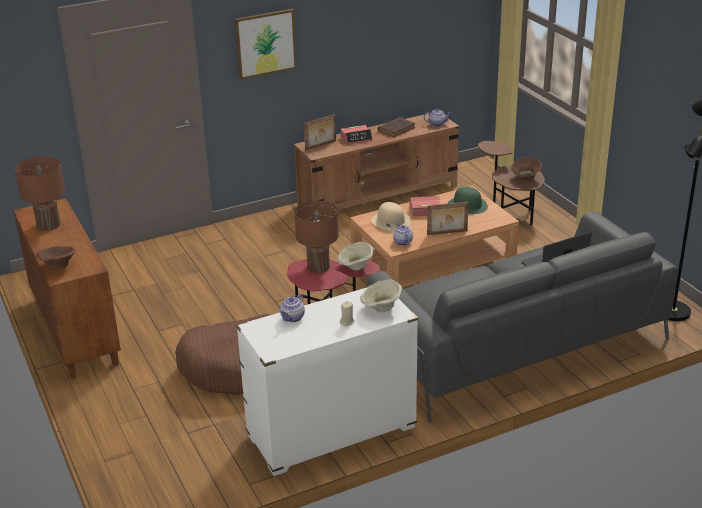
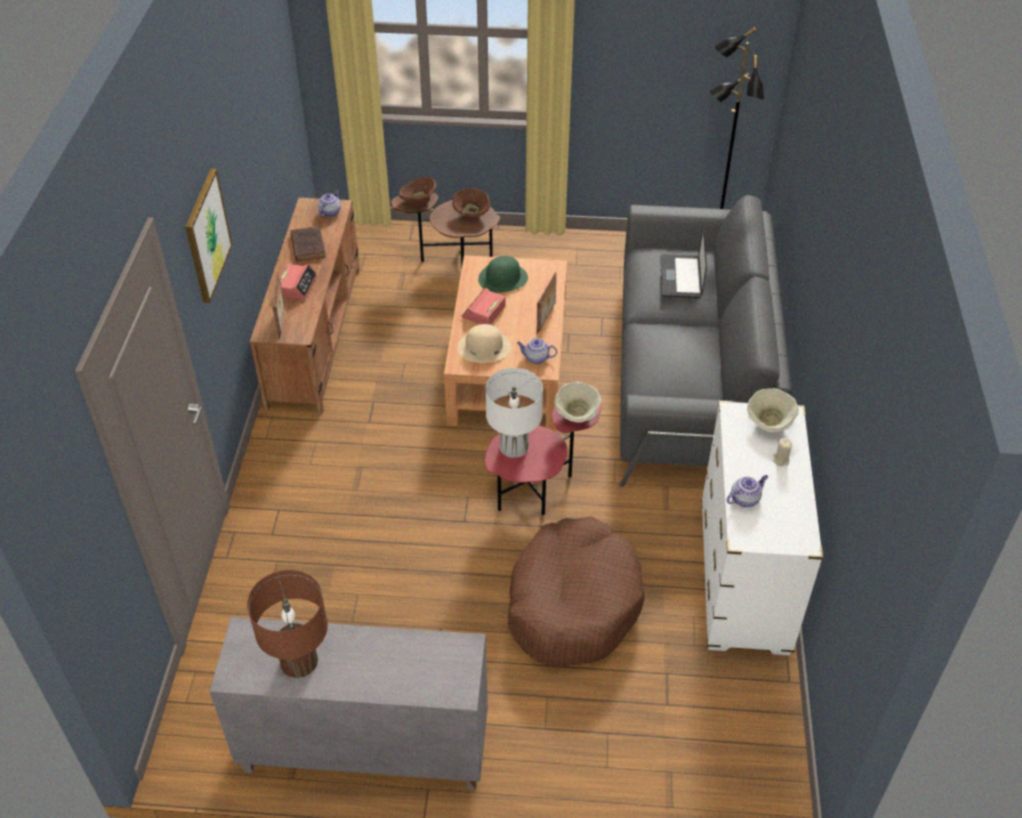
camera: 60 degrees left, 15 degrees up
(58, 267) = (432, 685): brown bowl -> brown bowl (418, 202)
(74, 330) = (363, 750): brown cabinet -> grey cabinet
(292, 318) = (745, 499): teapot -> teapot turned 90 degrees counterclockwise
(318, 267) = (514, 446): brown table lamp -> white table lamp

